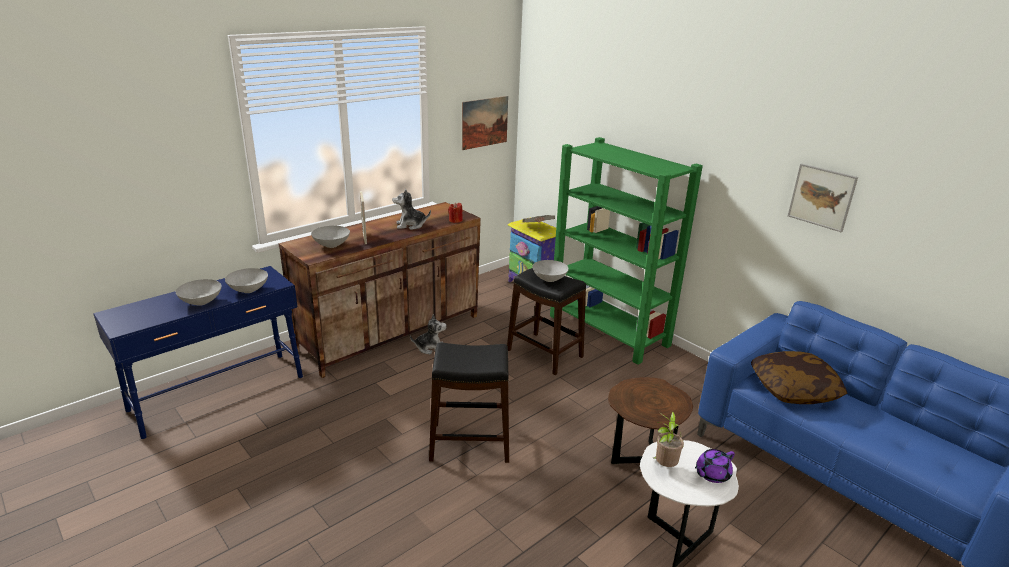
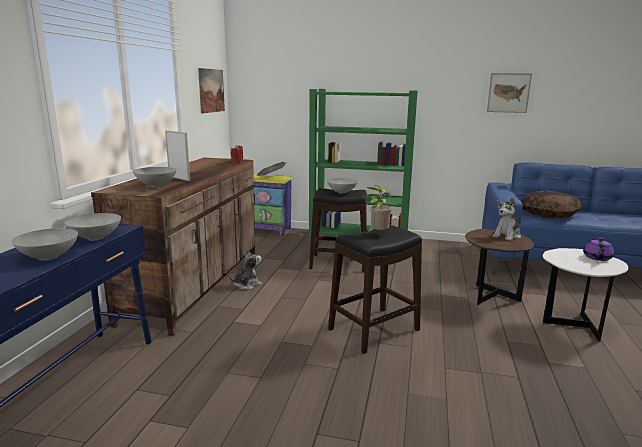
camera: 35 degrees left, 10 degrees down
(410, 225) = (205, 168): plush toy -> plush toy (507, 236)
(664, 465) = (571, 262): potted plant -> potted plant (378, 234)

